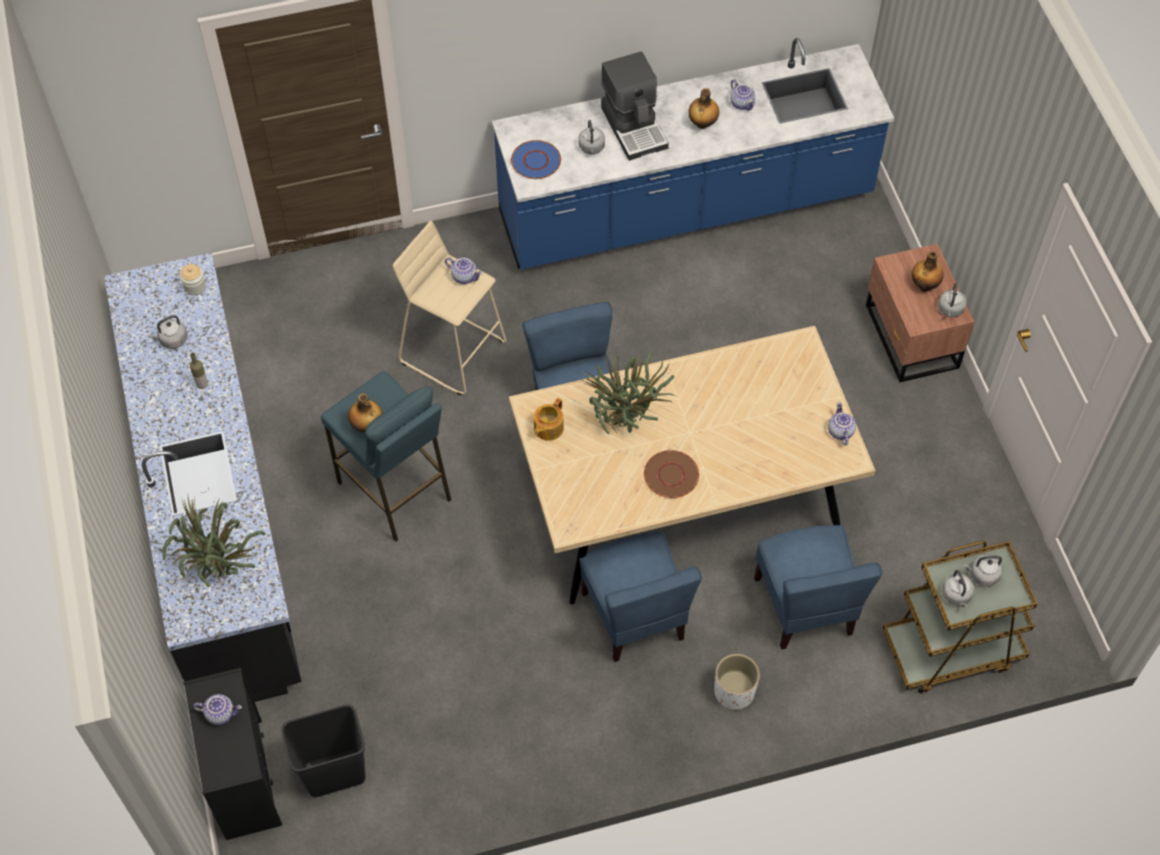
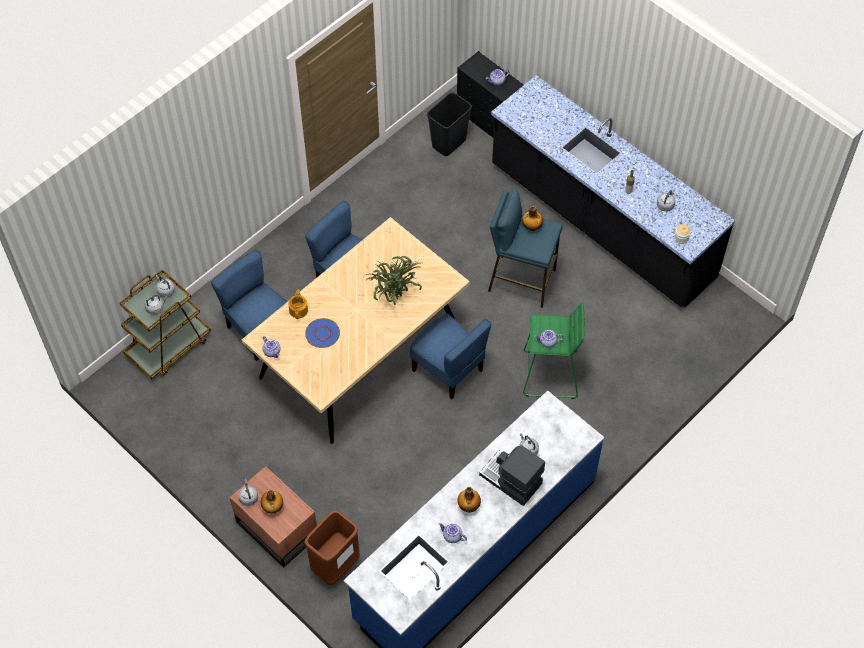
camera: 150 degrees right, 0 degrees up
(220, 574) = (539, 113): potted plant -> none
(453, 351) = (550, 374): beige stool -> green stool
(536, 161) = (555, 422): blue plate -> blue plate (322, 333)
(548, 428) = (436, 274): teapot -> teapot (299, 310)
(670, 475) = (353, 282): brown plate -> none
(734, 692) = (275, 269): white planter -> none
(860, 264) = (335, 566): none -> brown trash can

